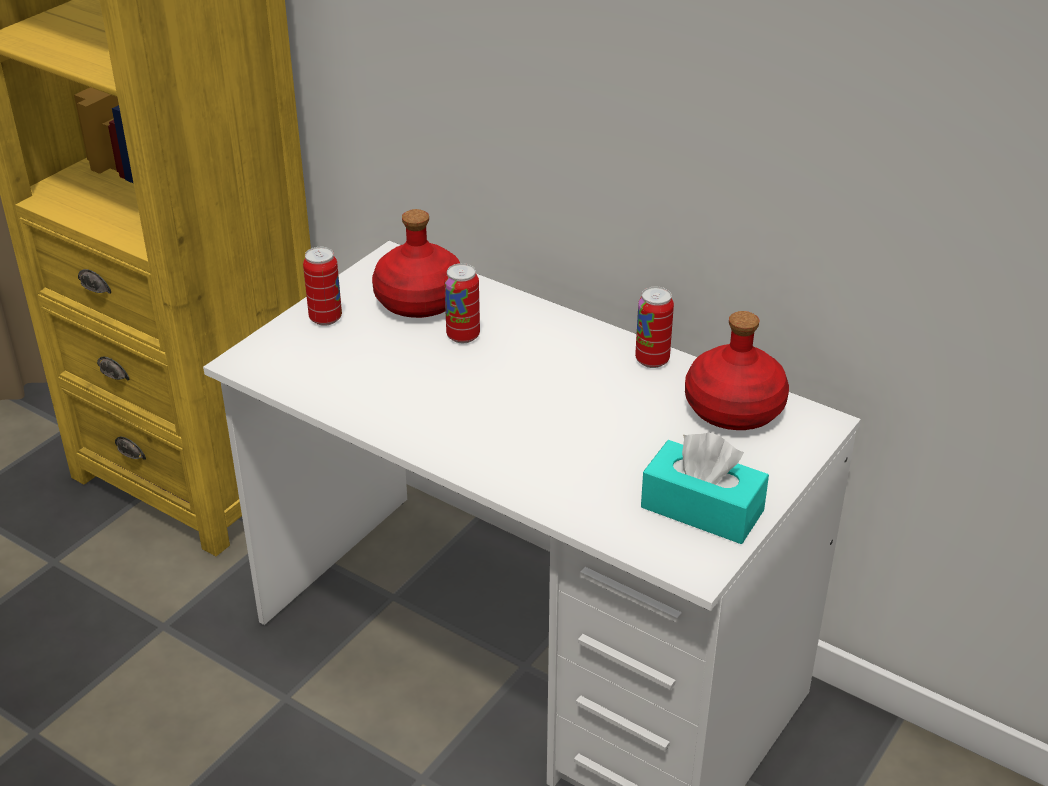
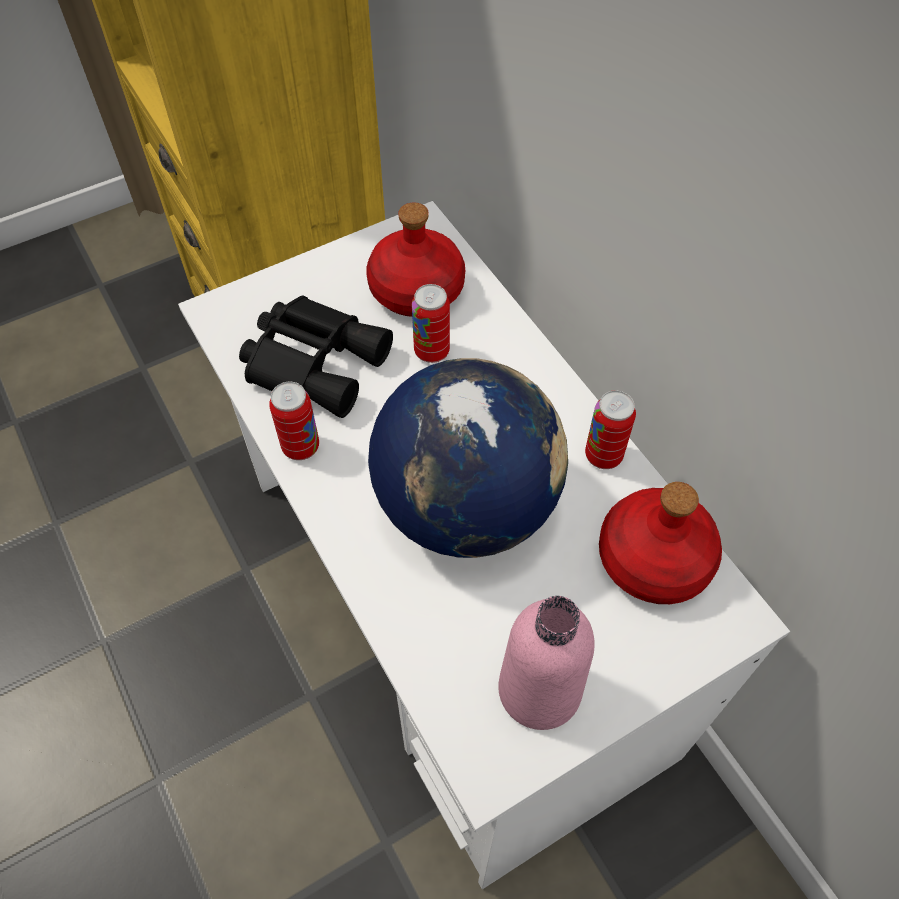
camera: 25 degrees right, 20 degrees up
(325, 318) = (317, 282): can -> can (300, 447)
(364, 369) = (315, 360): none -> black binoculars
(565, 421) = (467, 505): none -> globe
(702, 509) = (539, 690): turquoise tissue box -> pink bottle

